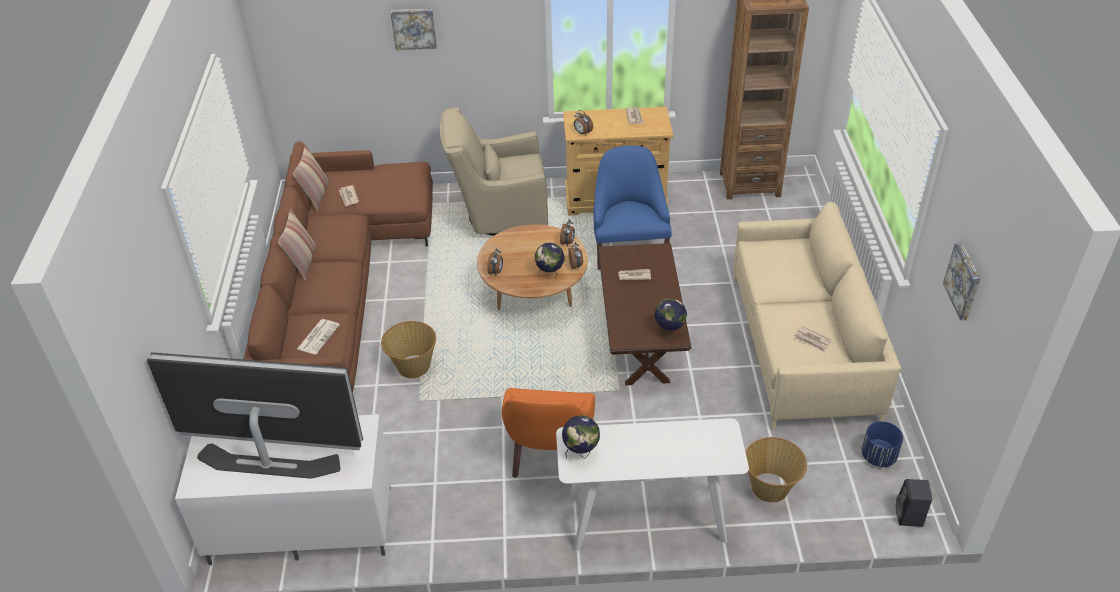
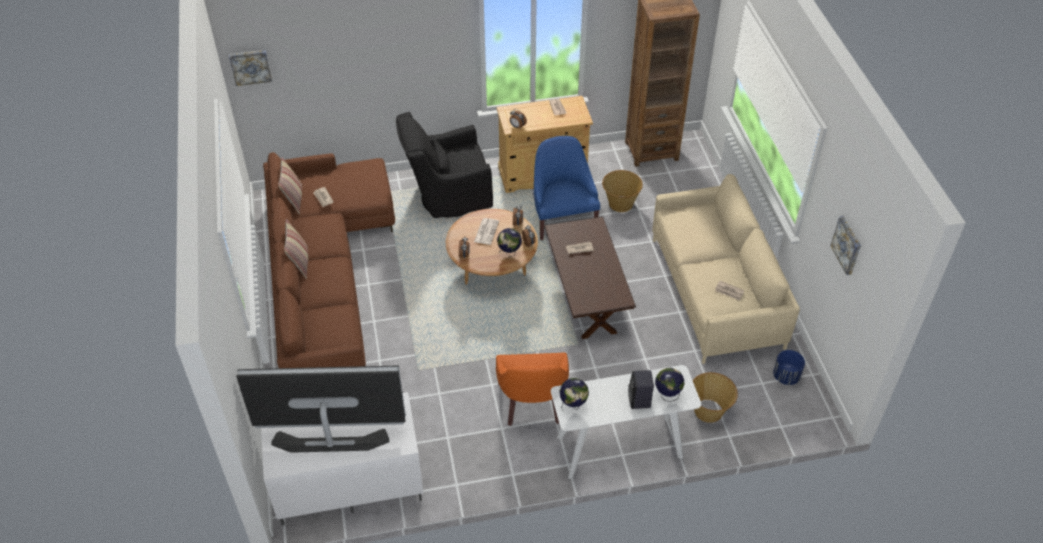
camera: 10 degrees left, 5 degrees up
(318, 336) = (332, 327): newspaper -> newspaper (486, 231)
(413, 28) = (368, 50): picture -> picture (250, 66)
(413, 366) = (406, 341): basket -> basket (620, 204)
(499, 215) = (447, 198): beige armchair -> black armchair
(669, 332) = (616, 295): globe -> globe (667, 395)
(909, 516) = (815, 421): black speaker -> black speaker (640, 400)

